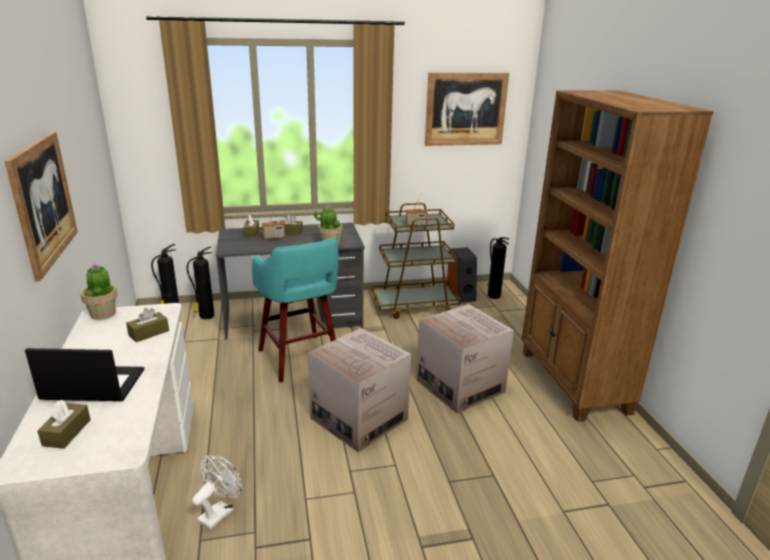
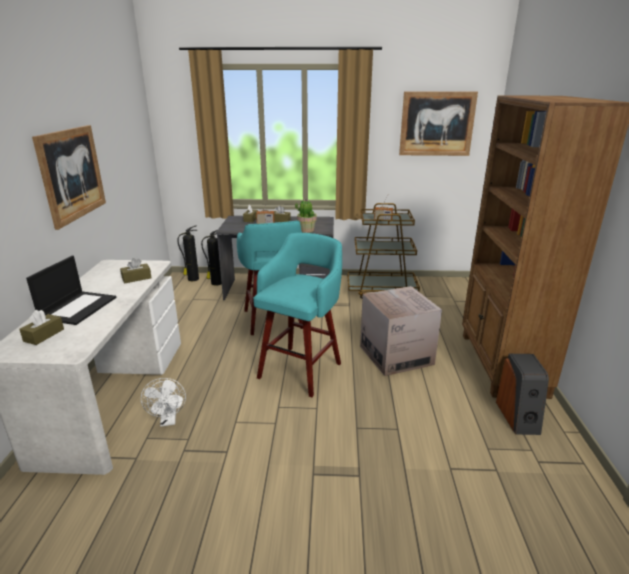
camera: 15 degrees right, 0 degrees up
(92, 385) = (78, 307): laptop -> laptop turned 90 degrees clockwise
(103, 313) = (114, 263): potted plant -> none
(219, 512) = (168, 420): white fan -> white fan turned 120 degrees clockwise
(359, 418) = (301, 369): cardboard box -> turquoise stool
(461, 294) = (426, 285): speaker -> speaker (518, 417)
(493, 295) = (453, 288): fire extinguisher -> none

